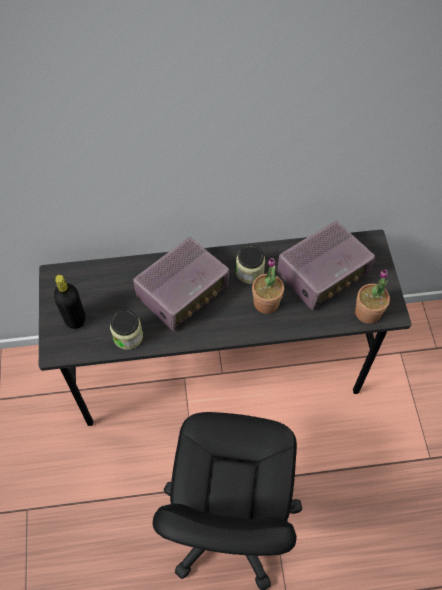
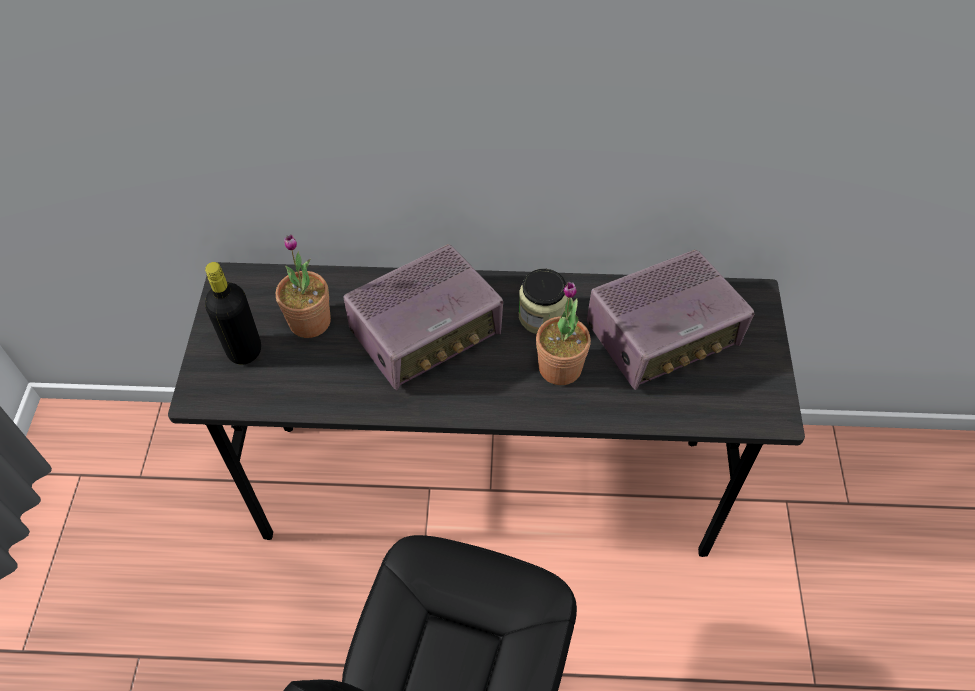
camera: 10 degrees right, 5 degrees down
(128, 336) = (322, 389): jar -> none
(367, 312) = (730, 408): potted plant -> potted plant (310, 321)

